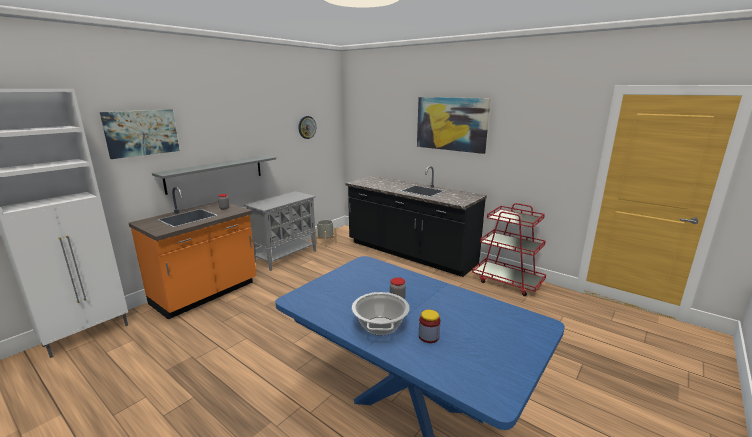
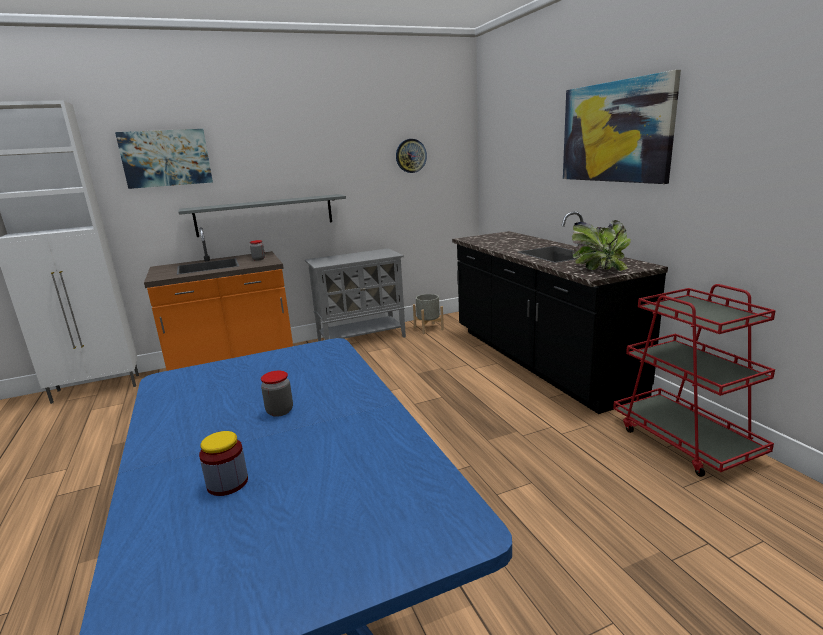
camera: 30 degrees right, 0 degrees up
(380, 326) = (194, 444): cooking pot -> none
(458, 199) = (599, 269): none -> potted plant

